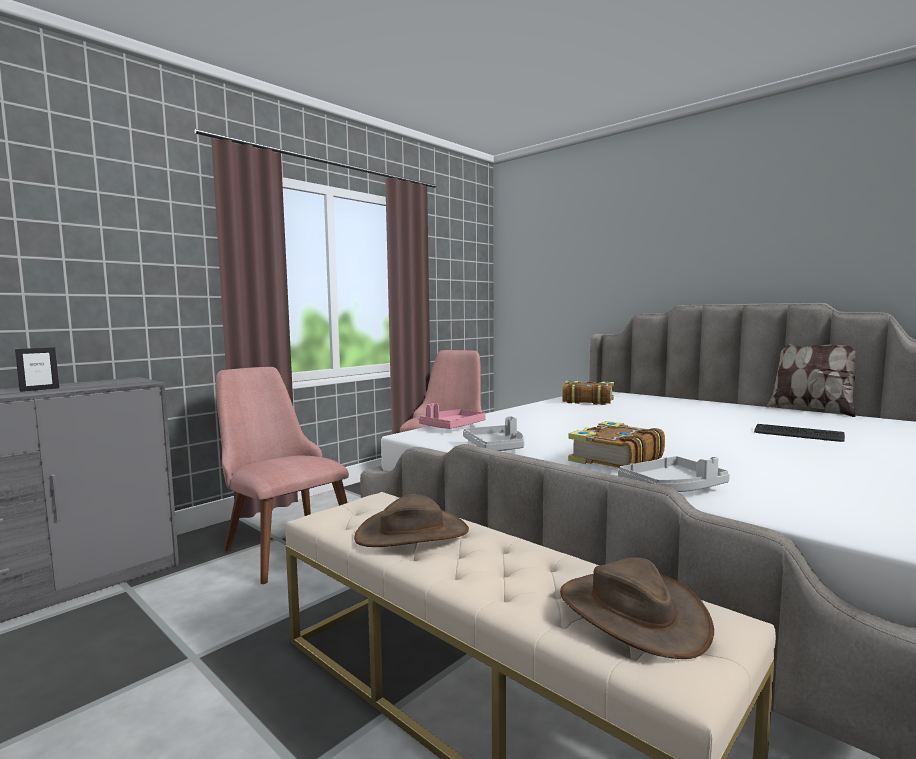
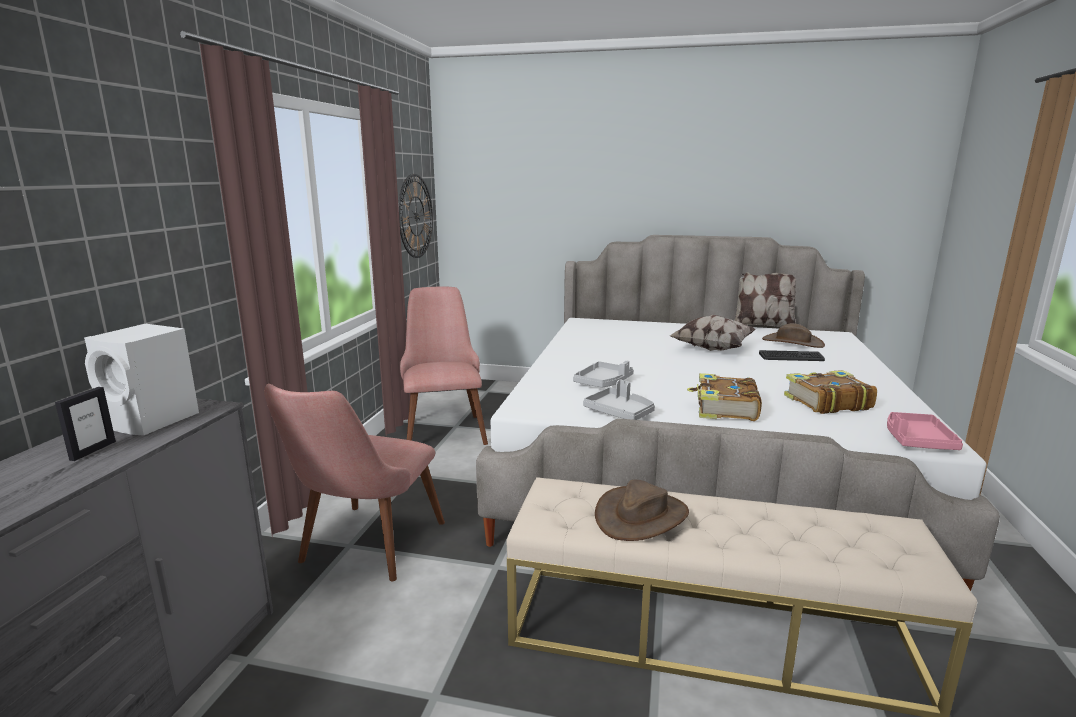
camera: 30 degrees left, 10 degrees up
(101, 384) = (154, 421): none -> white speaker
(281, 545) = (364, 551): pink chair -> pink chair turned 90 degrees counterclockwise
(452, 427) = (536, 391): pink tray -> pink tray (916, 440)
(462, 293) = (416, 216): none -> wall clock
(587, 400) = (591, 335): book -> book (826, 402)
(631, 613) = (863, 538): brown hat -> brown hat (792, 342)
(672, 488) = (801, 431): grey tray -> grey tray (603, 382)
(702, 419) = (711, 348): none -> pillow

